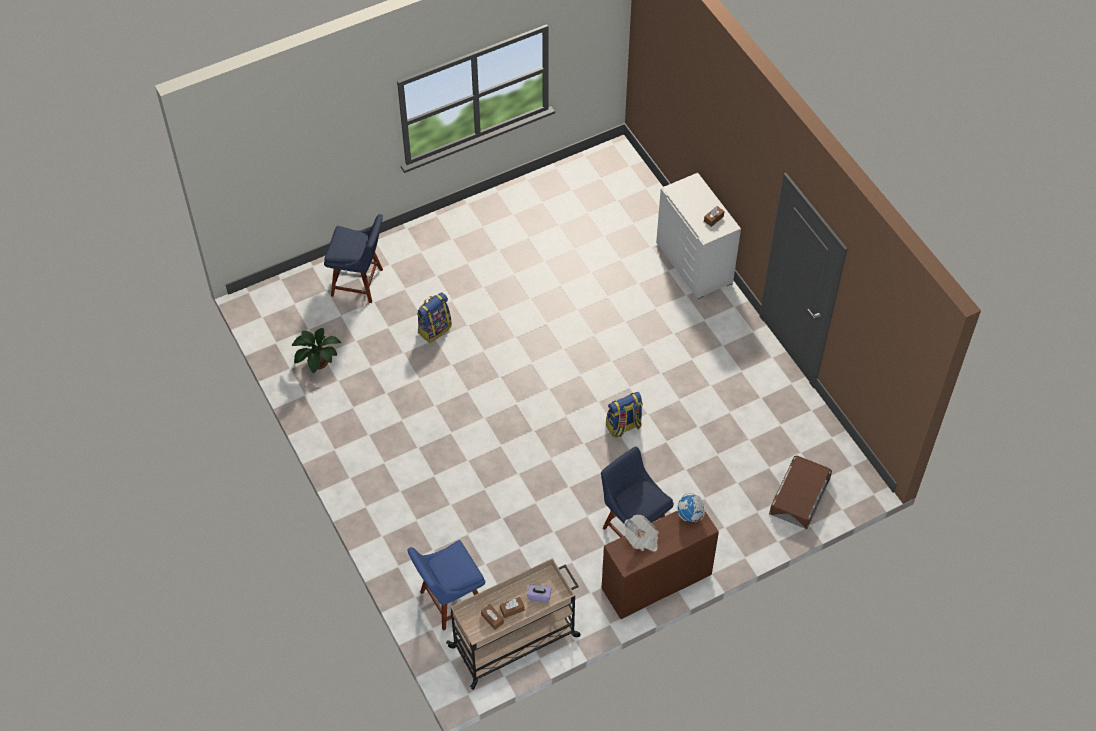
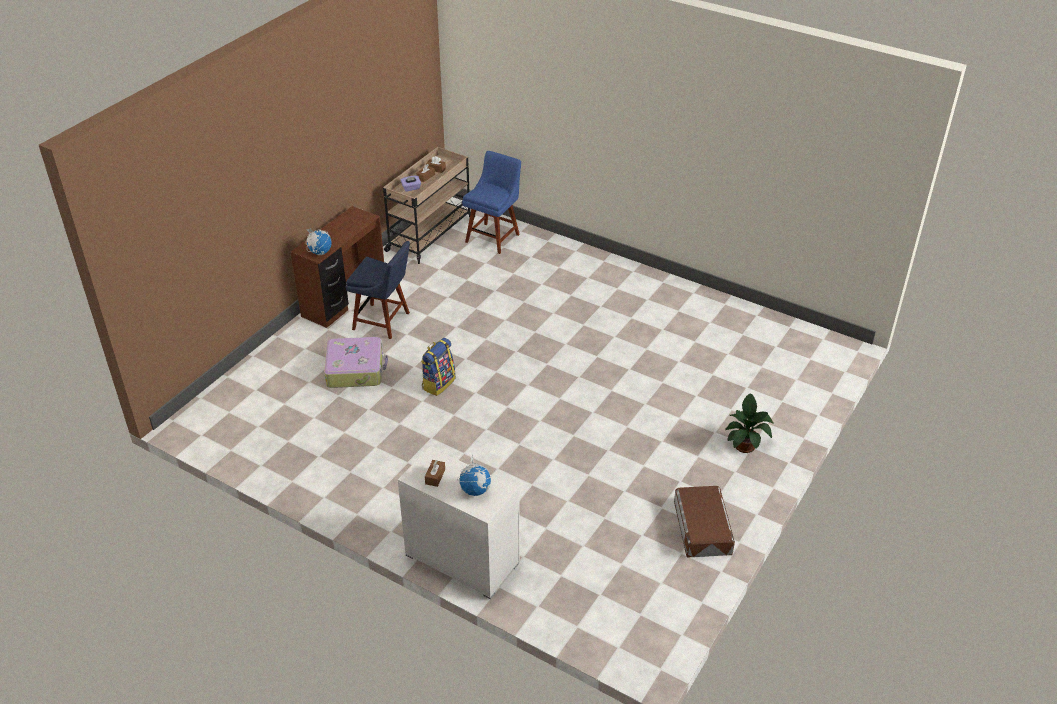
camera: 150 degrees right, 15 degrees down
(317, 362) = (741, 327): potted plant -> potted plant (745, 444)
(360, 283) = (775, 397): blue chair -> none
(434, 329) = (671, 389): backpack -> none
(641, 539) = (351, 227): newspaper -> none
(688, 478) = (355, 369): none -> suitcase
(691, 197) = (475, 490): none -> globe
(800, 496) = (245, 393): brown storage box -> brown storage box (702, 527)

